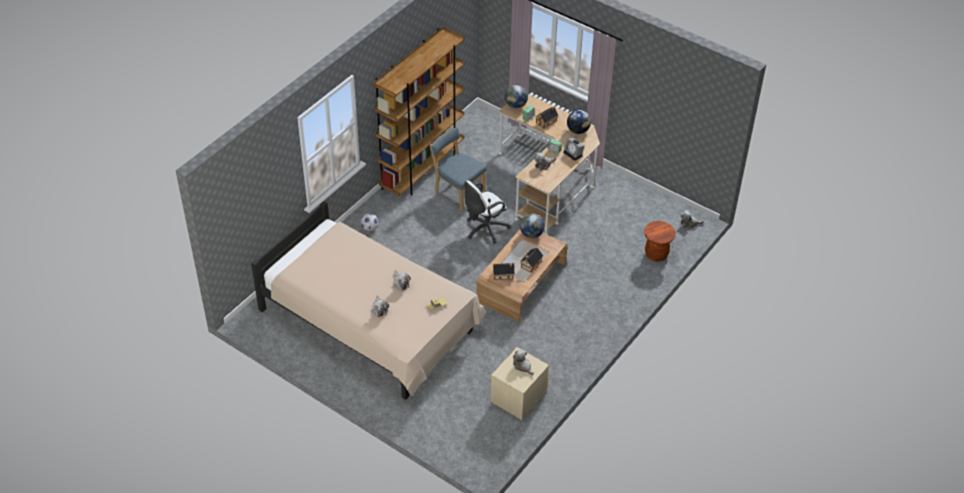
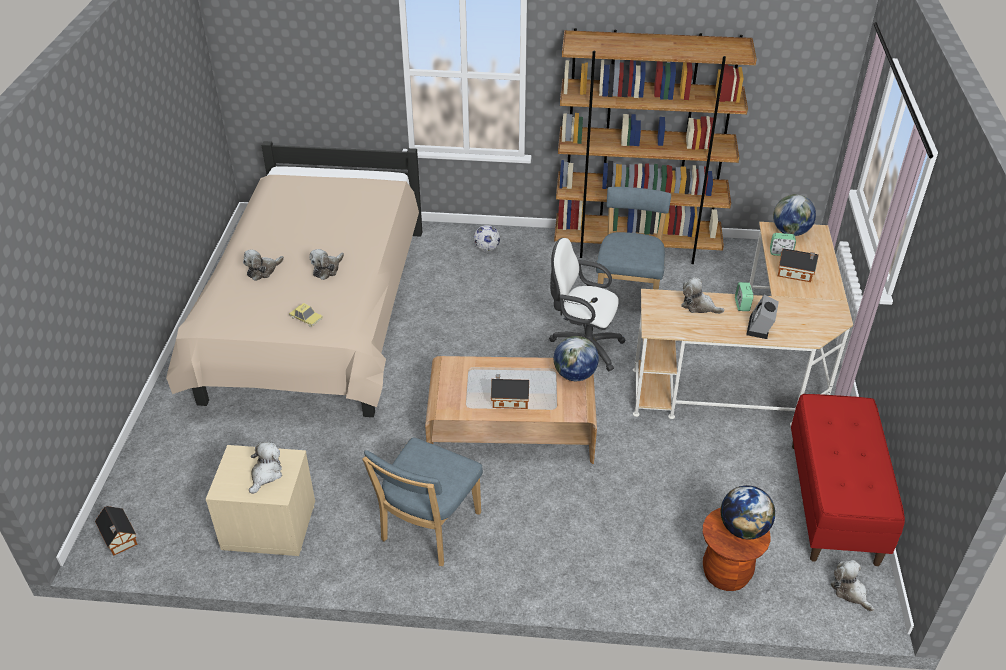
camera: 60 degrees right, 5 degrees down
(504, 275) = (463, 380): toy house -> toy house (119, 539)
(563, 340) = (428, 530): none -> blue chair
(578, 130) = (817, 312): globe -> globe (743, 528)
(644, 200) = (834, 502): none -> red bench

